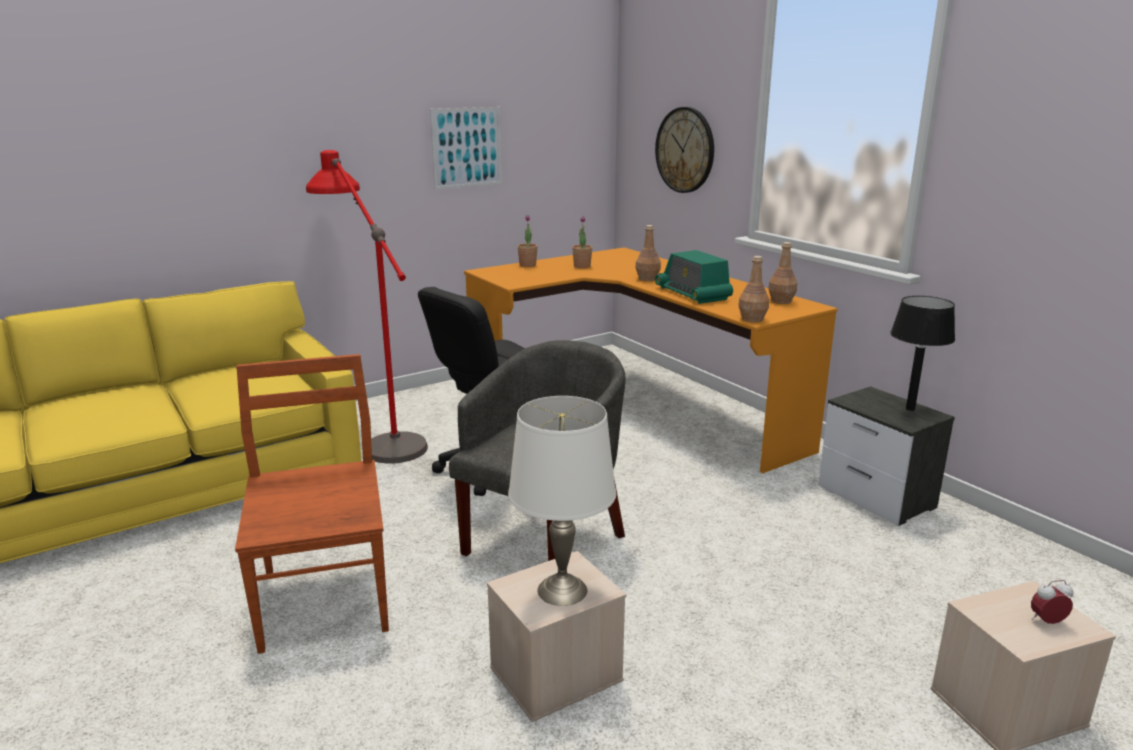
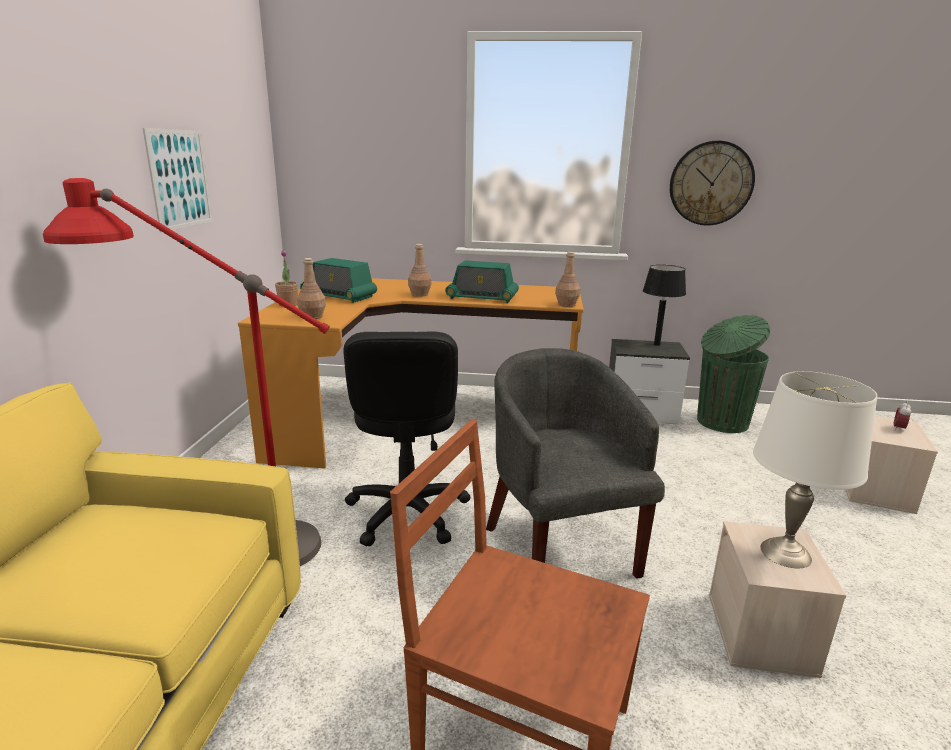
camera: 50 degrees left, 0 degrees up
(582, 266) = (339, 296): potted plant -> radio
(685, 150) = (378, 177): wall clock -> wall clock (711, 183)
(781, 301) = (542, 290): brown bottle -> brown bottle (312, 317)
(967, 550) = (720, 422): none -> green trash can

